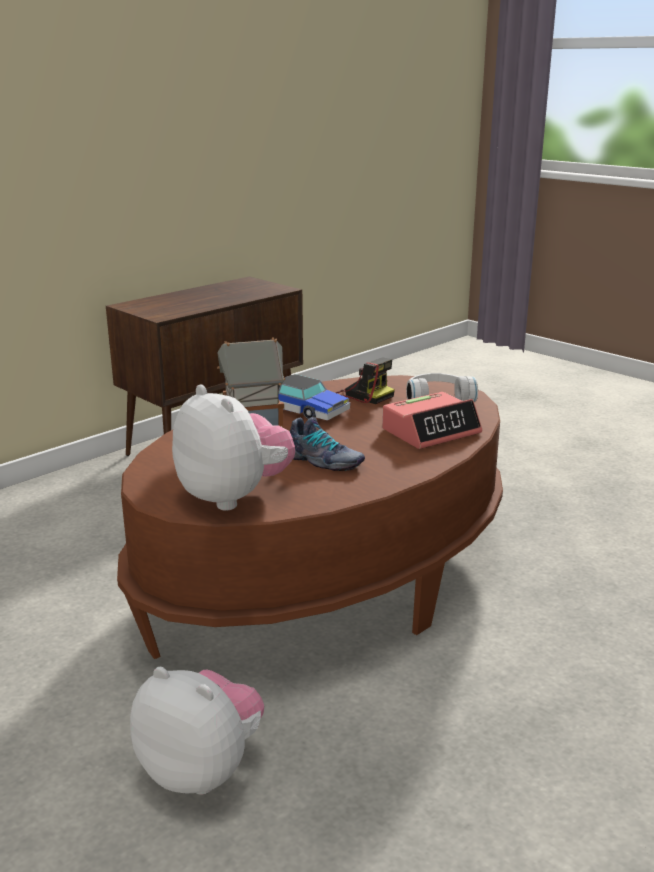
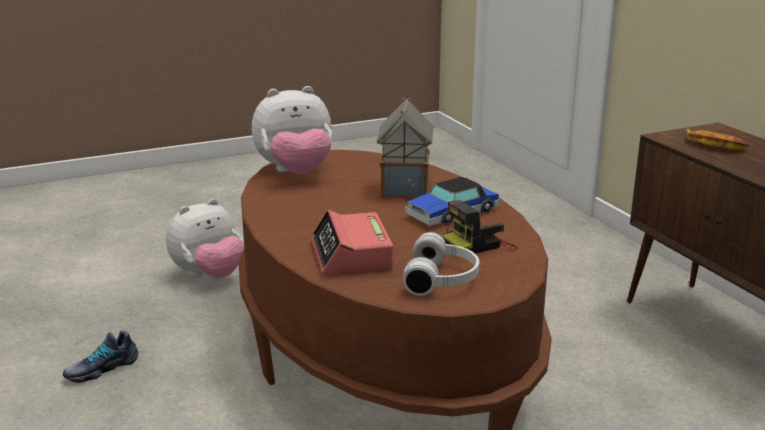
camera: 110 degrees right, 0 degrees up
(176, 306) = (713, 144): none -> banana
(322, 461) = (327, 204): shoe -> shoe (101, 368)

